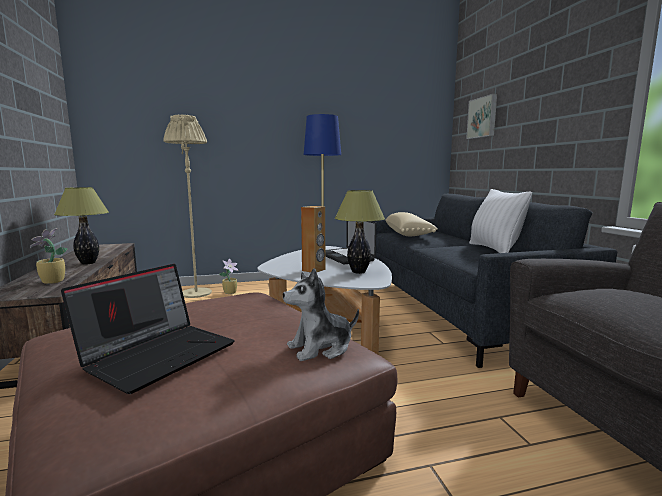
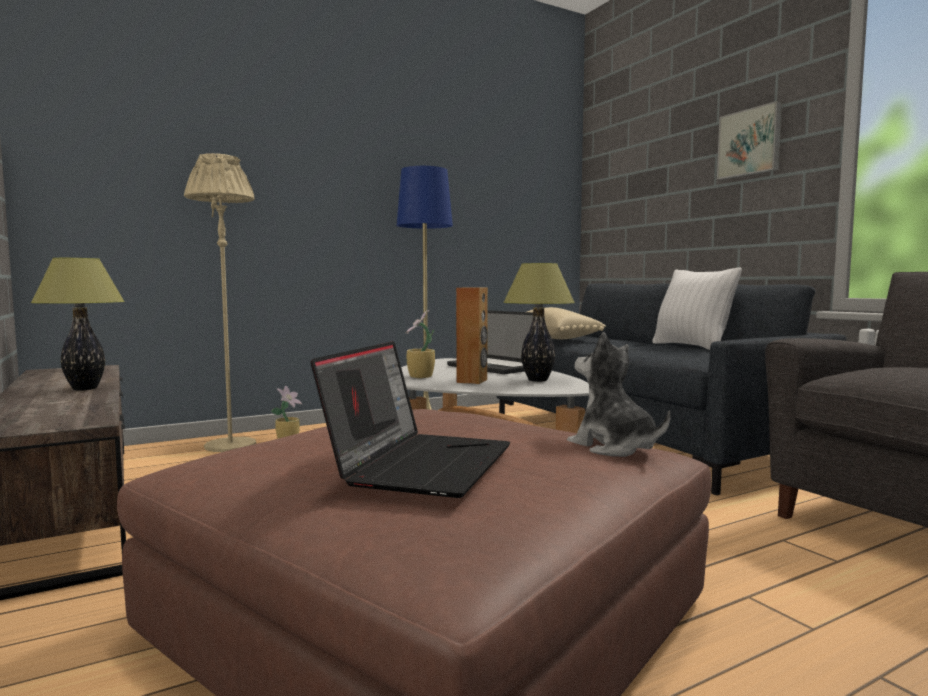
camera: 15 degrees left, 5 degrees down
(52, 281) = (63, 411): potted plant -> potted plant (420, 377)
(320, 348) = (613, 447): plush toy -> plush toy turned 90 degrees clockwise
(483, 117) = (631, 183): picture -> picture (750, 143)

